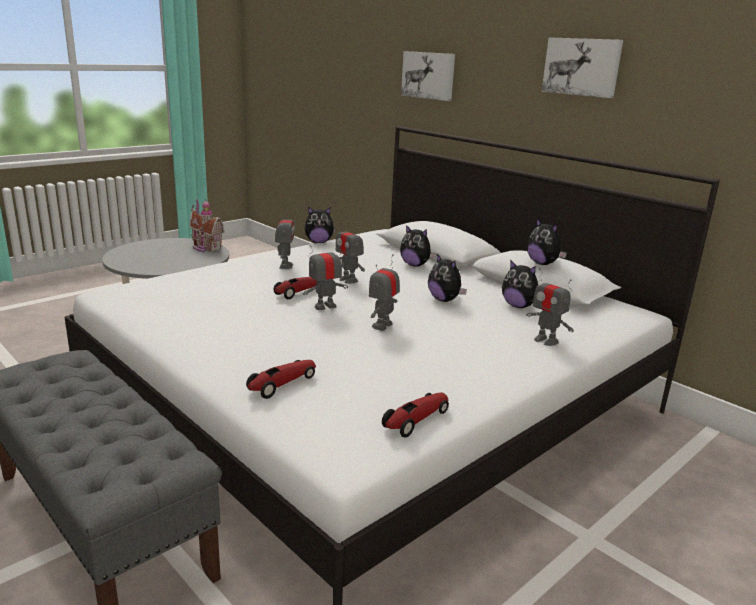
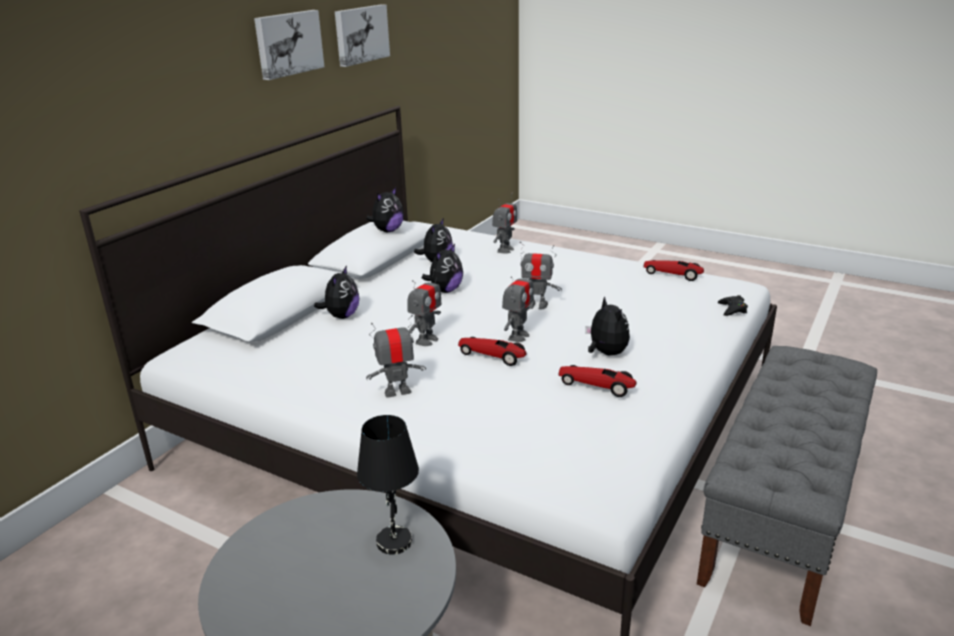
camera: 105 degrees left, 5 degrees up
(167, 265) = (393, 540): none -> black table lamp
(205, 248) = (270, 537): toy house -> none
(281, 384) = (686, 320): toy car -> toy car (596, 386)
(282, 424) = (732, 309): none -> black game controller
(319, 242) = (259, 397): plush toy -> plush toy (606, 353)
(325, 306) = (518, 336): toy robot -> toy robot turned 105 degrees counterclockwise
(429, 75) = (101, 109): picture -> picture (360, 34)

